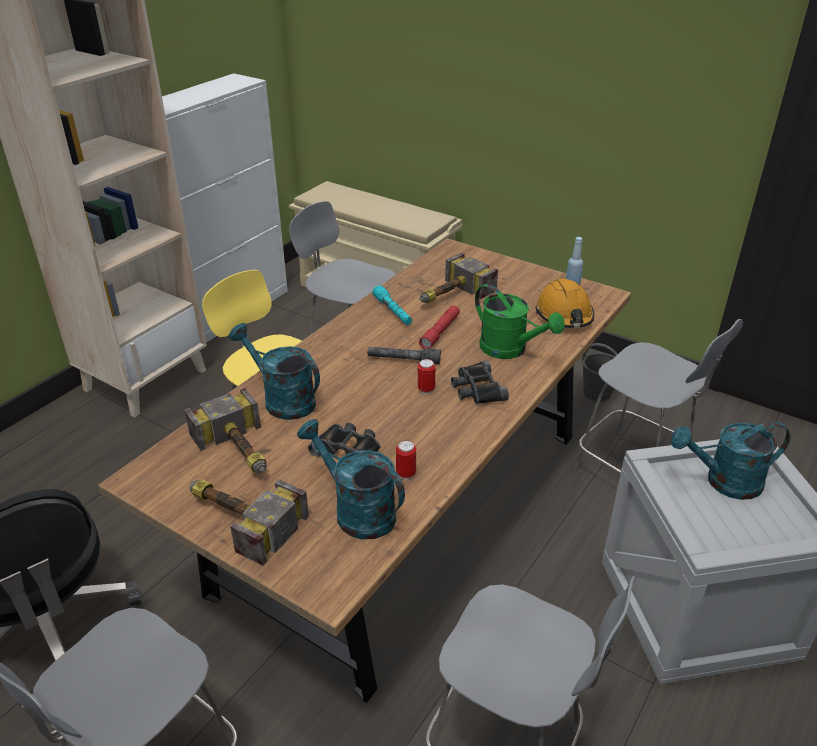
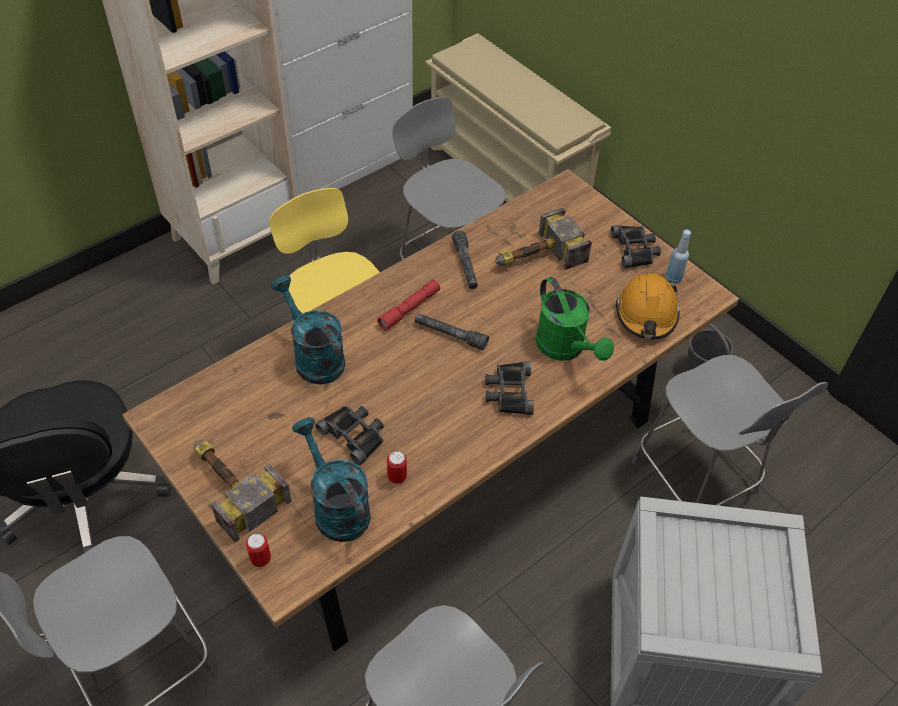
camera: 15 degrees right, 15 degrees up
(241, 452) = (256, 410): hammer -> none
(393, 311) = (465, 265): turquoise flashlight -> grey flashlight
(426, 389) = (457, 379): can -> can (261, 559)
(440, 332) = (503, 306): red flashlight -> red flashlight (409, 309)
(530, 277) = (635, 249): none -> black binoculars
(724, 482) = (725, 560): turquoise watering can -> none

